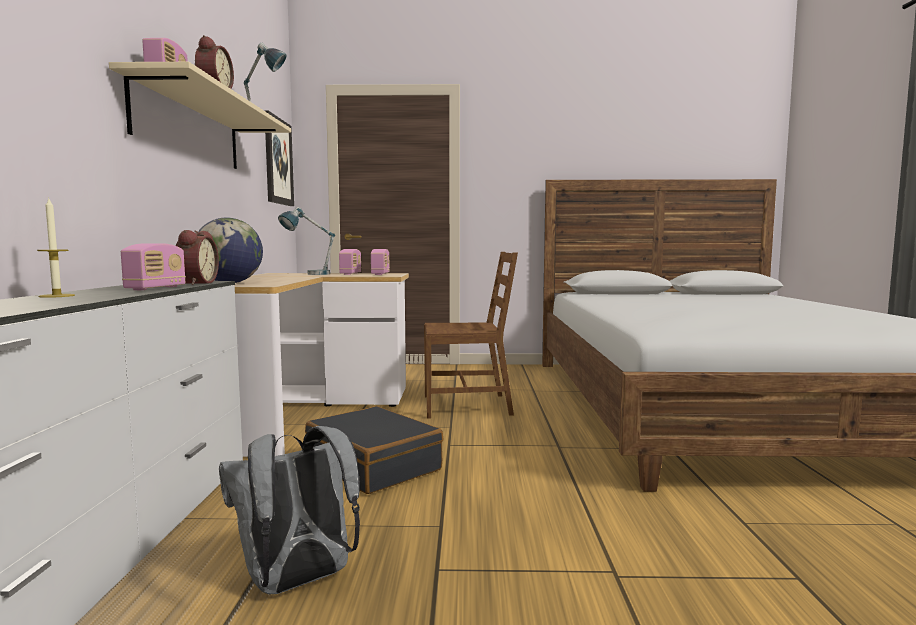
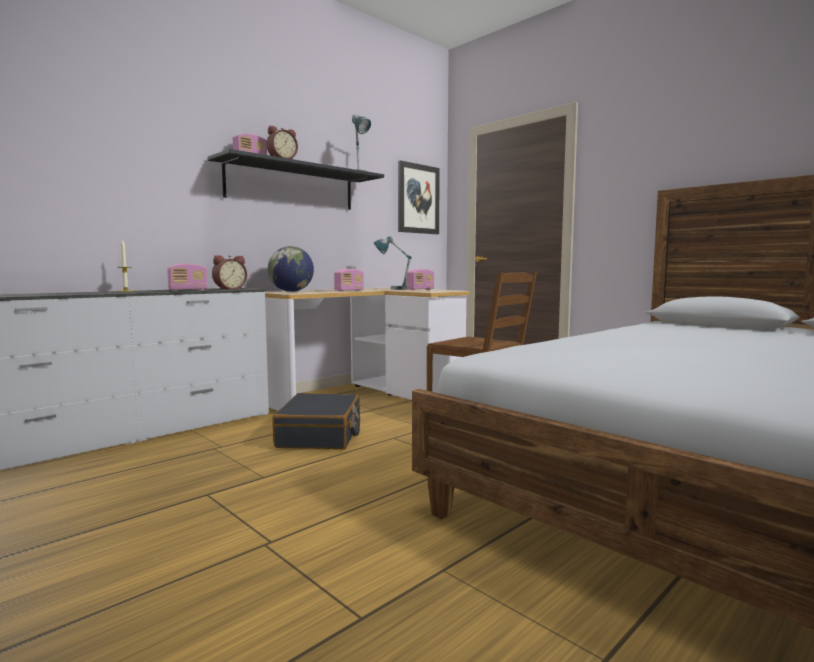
camera: 45 degrees right, 0 degrees up
(190, 128) = (292, 186): beige shelf -> black shelf
(297, 582) = (155, 472): grey backpack -> none
(380, 274) = (437, 290): radio -> radio (349, 290)

